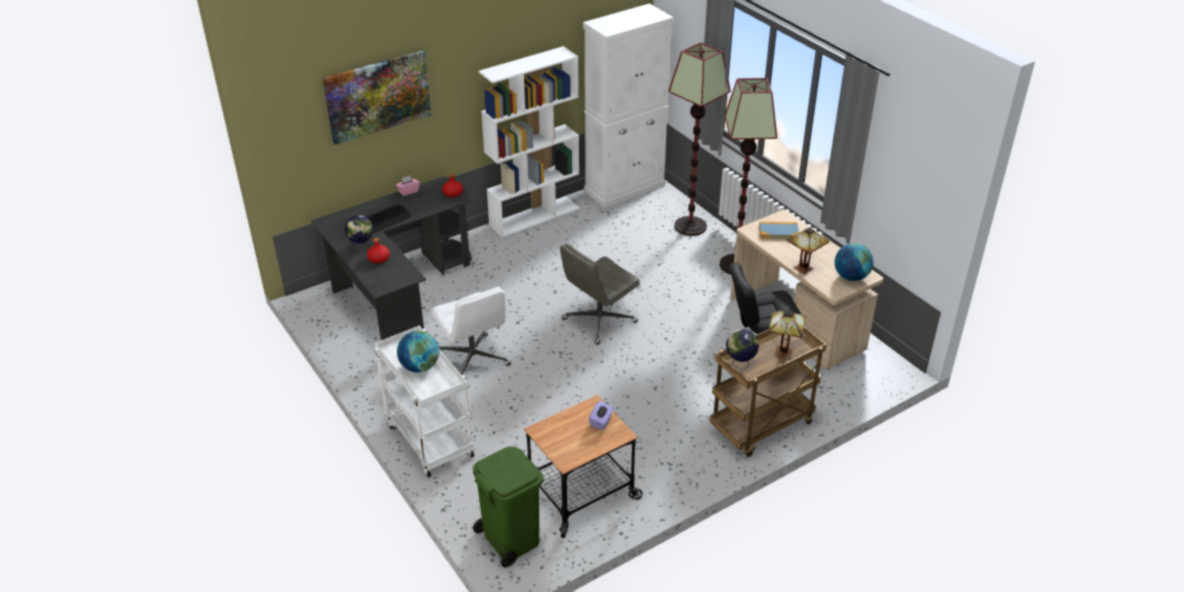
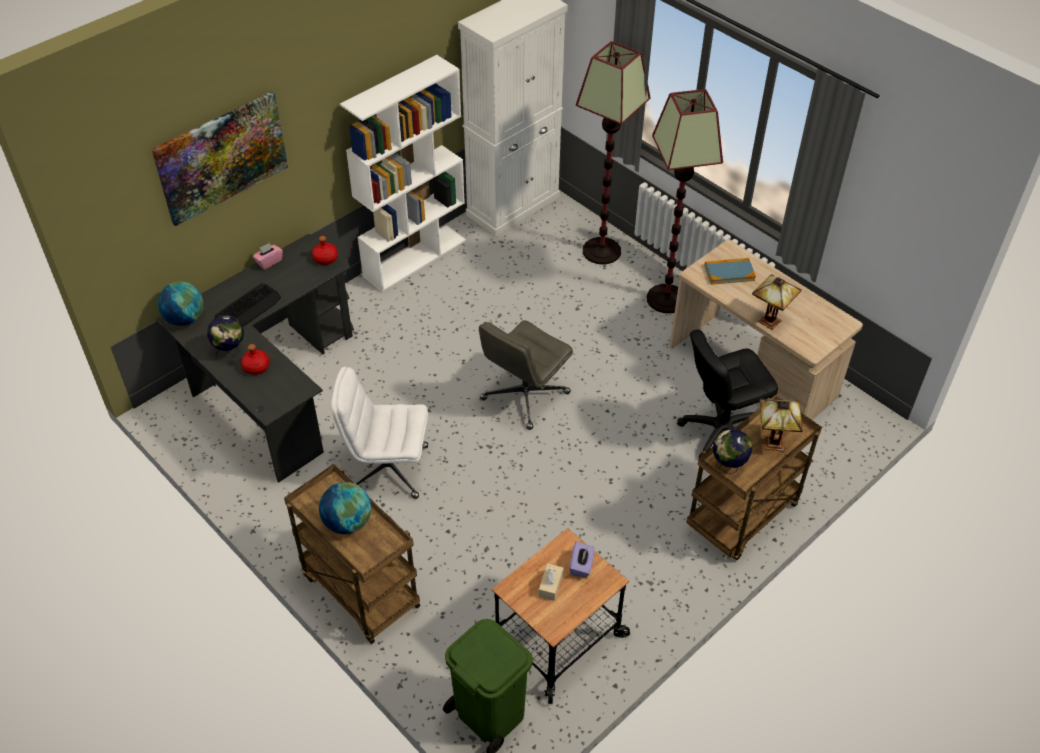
camera: 10 degrees left, 10 degrees up
(428, 440) = (359, 590): white cart -> brown cart
(473, 359) = (387, 469): white office chair -> white office chair turned 135 degrees clockwise
(572, 432) = (550, 585): none -> beige tissue box
(851, 277) = (826, 327): globe -> globe (185, 319)

